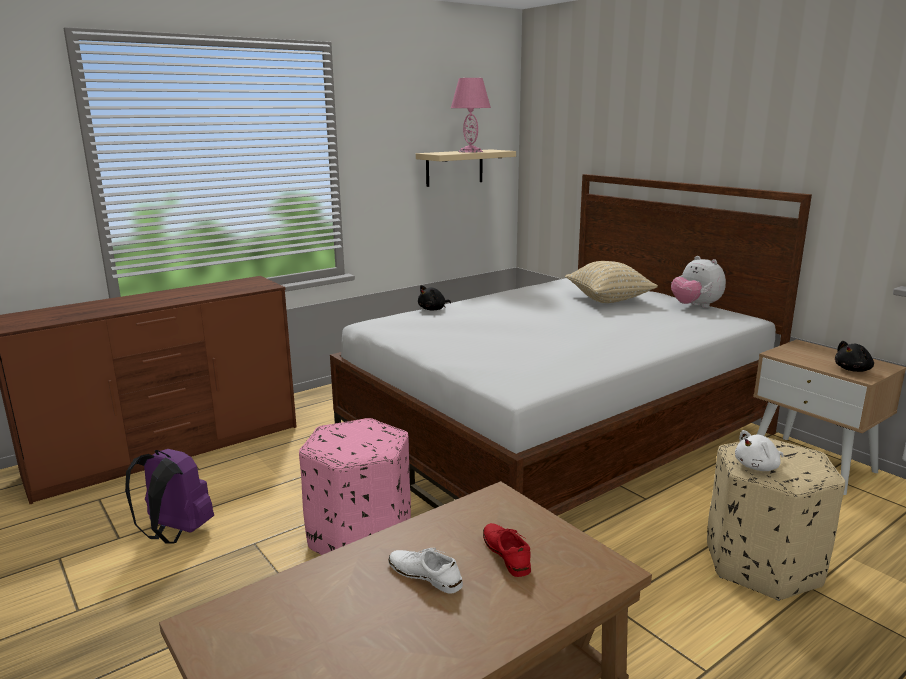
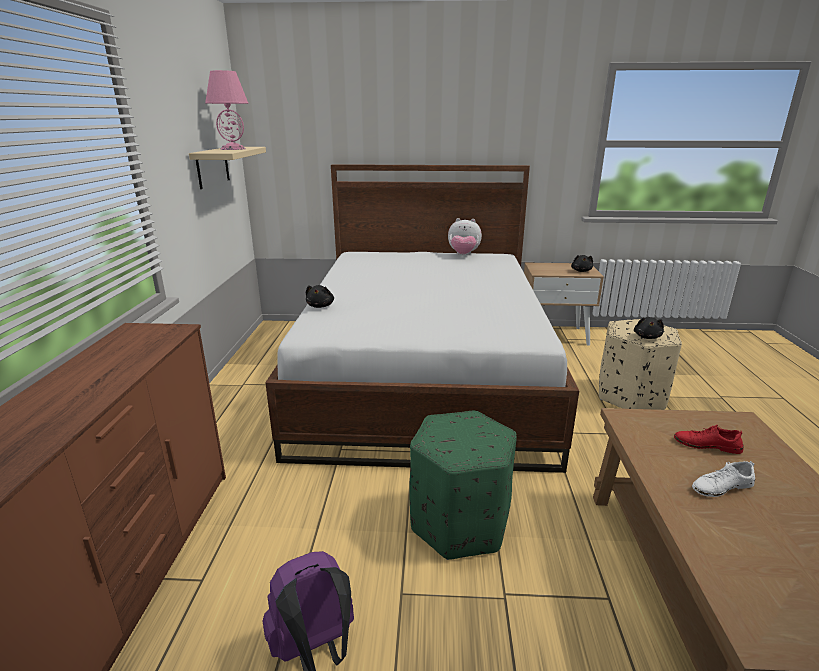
camera: 50 degrees left, 5 degrees up
(360, 536) = (459, 523): pink ottoman -> green ottoman
(608, 300) = (411, 264): beige pillow -> none
(758, 467) = (647, 337): white plush toy -> black plush toy

